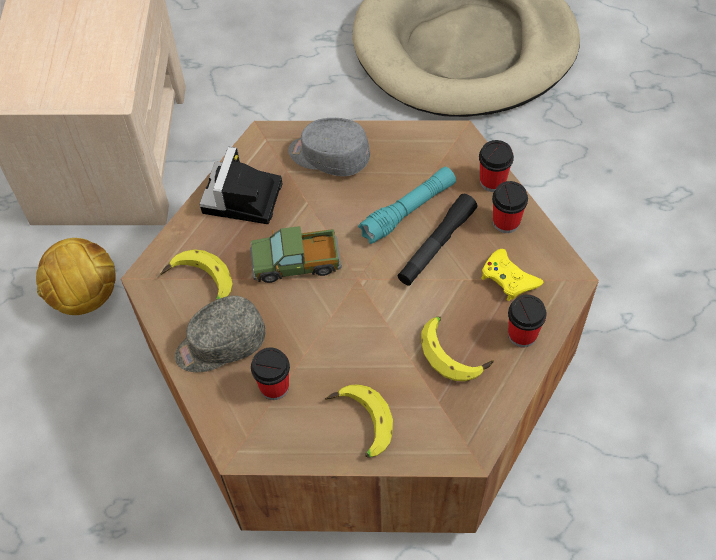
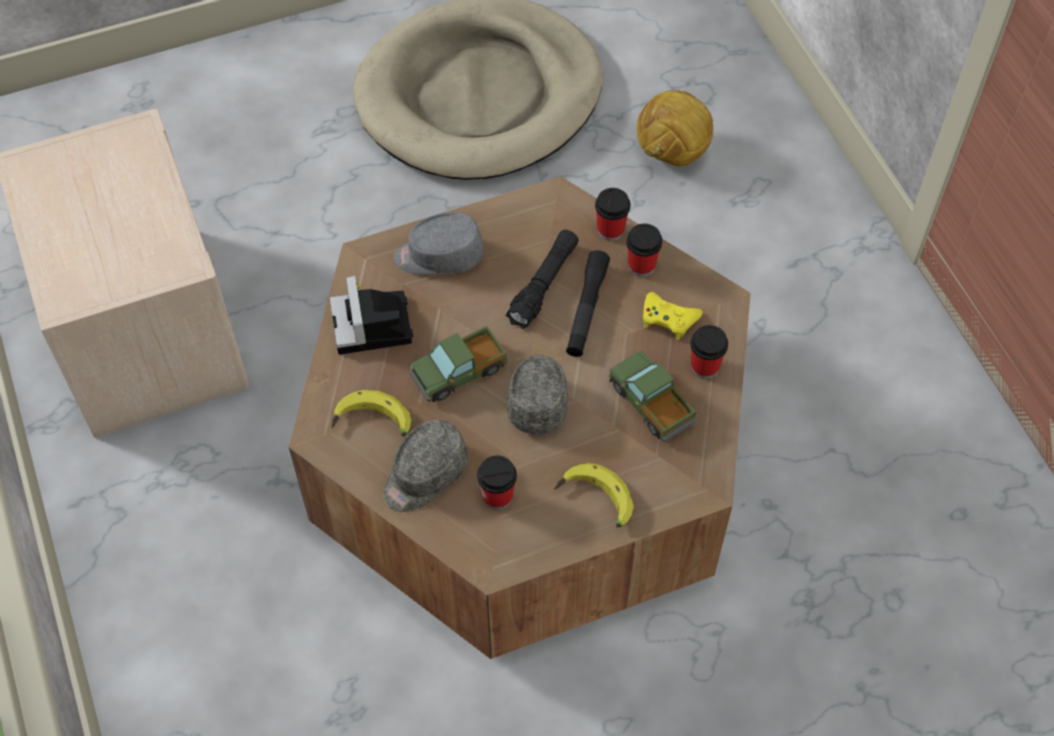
camera: 25 degrees left, 0 degrees up
(85, 297) = (199, 493): football -> football (672, 154)
(354, 310) = (538, 398): none -> grey cap
(408, 211) = (543, 285): turquoise flashlight -> black flashlight
(455, 351) = (651, 403): banana -> toy truck

